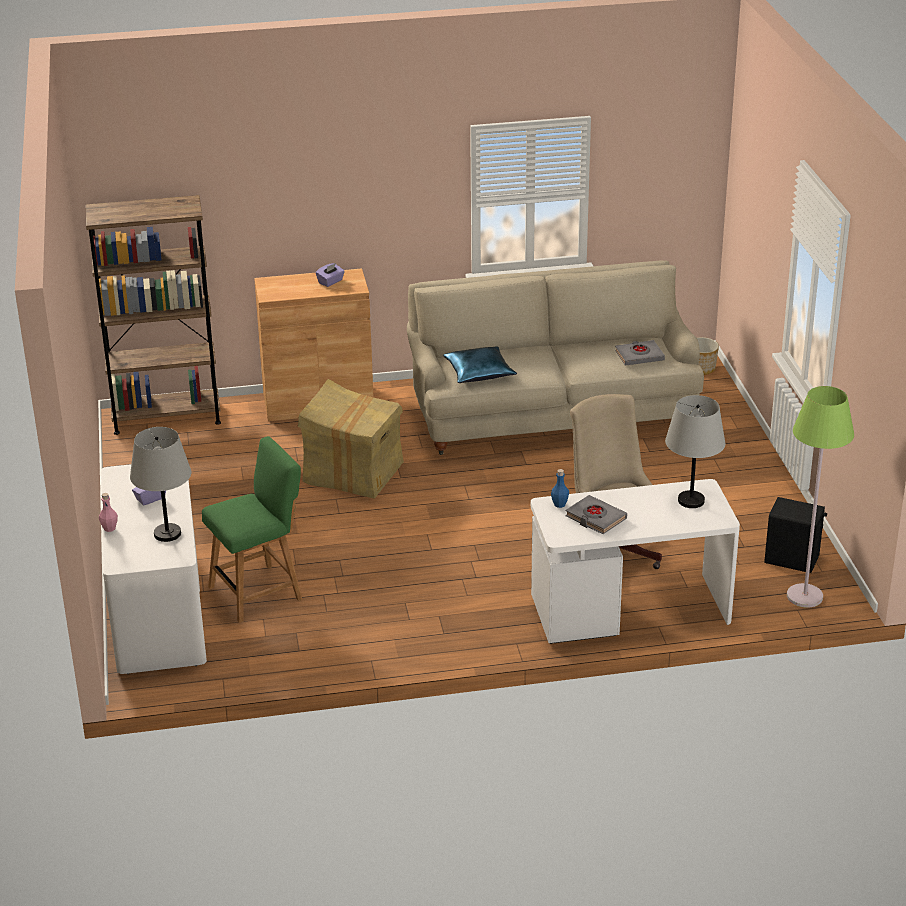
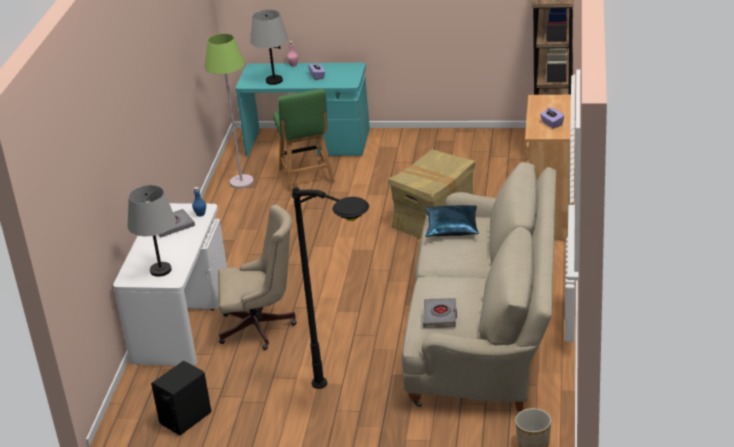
camera: 110 degrees right, 0 degrees up
(157, 612) = (309, 143): white desk -> turquoise desk
(705, 463) = (355, 404): none -> black floor lamp
(805, 596) = (134, 412): green floor lamp -> green floor lamp (241, 182)

